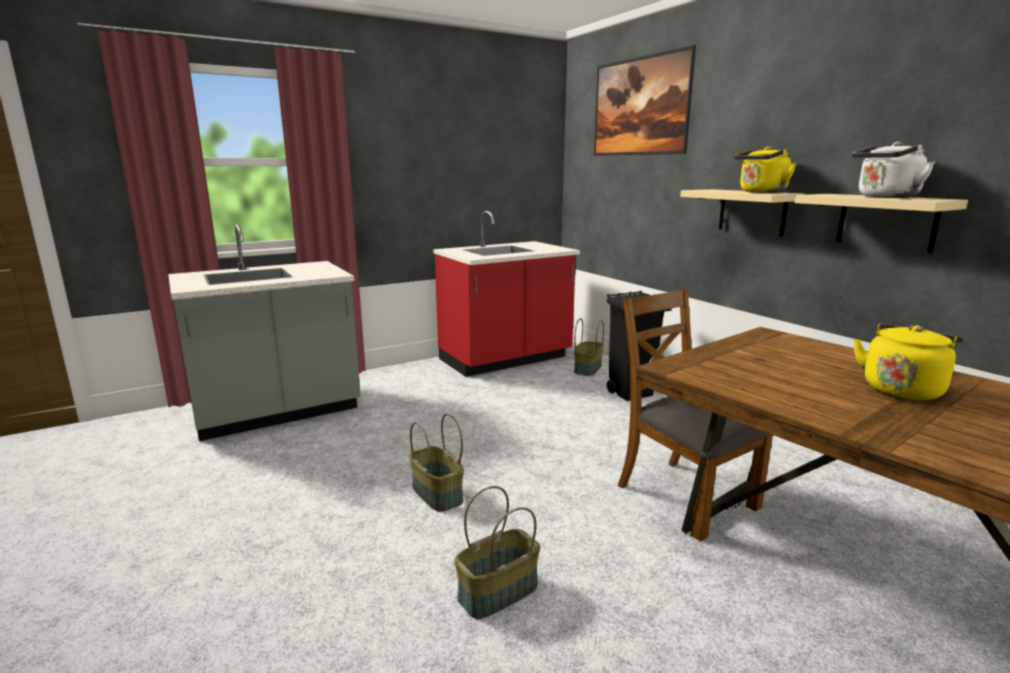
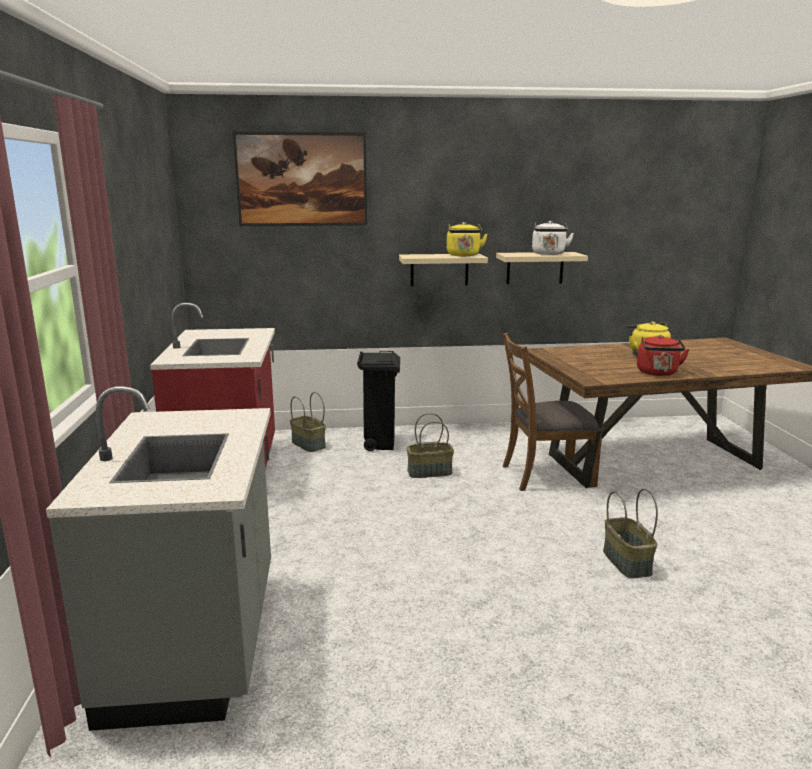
camera: 65 degrees left, 0 degrees up
(436, 494) = (488, 562): basket -> basket (429, 472)
(797, 402) = (658, 373): none -> red kettle

